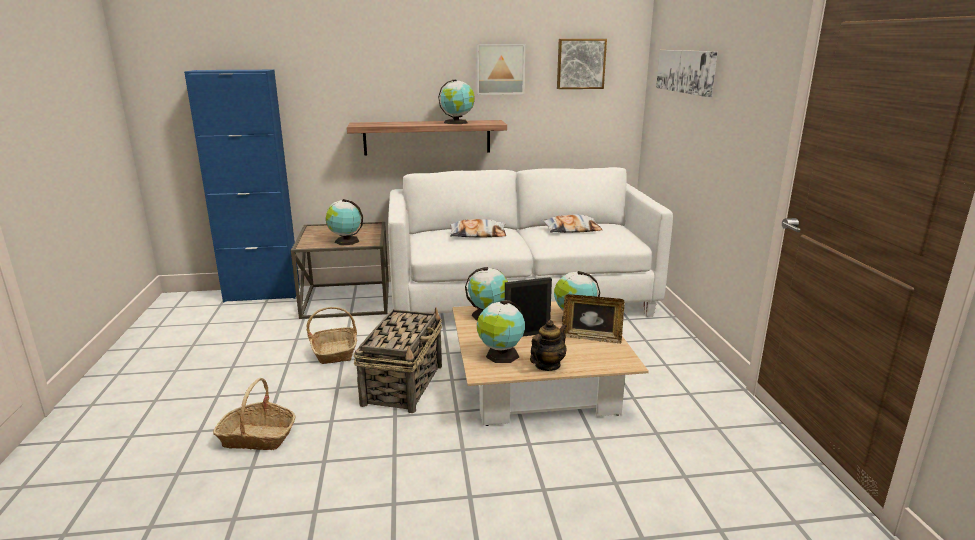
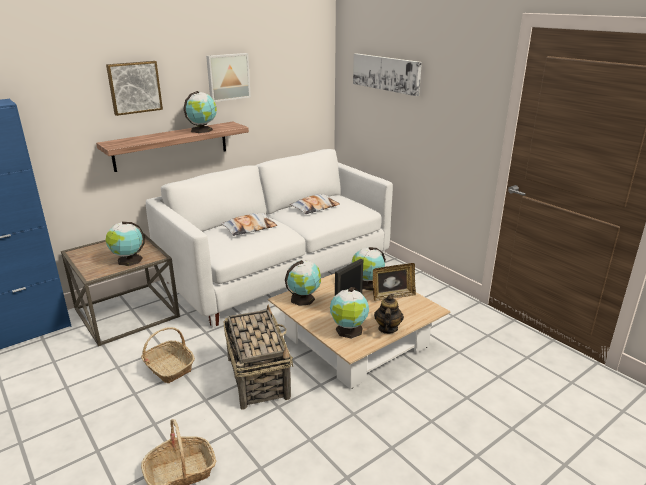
camera: 30 degrees left, 5 degrees up
(580, 64) = (289, 66): picture -> picture (134, 87)

